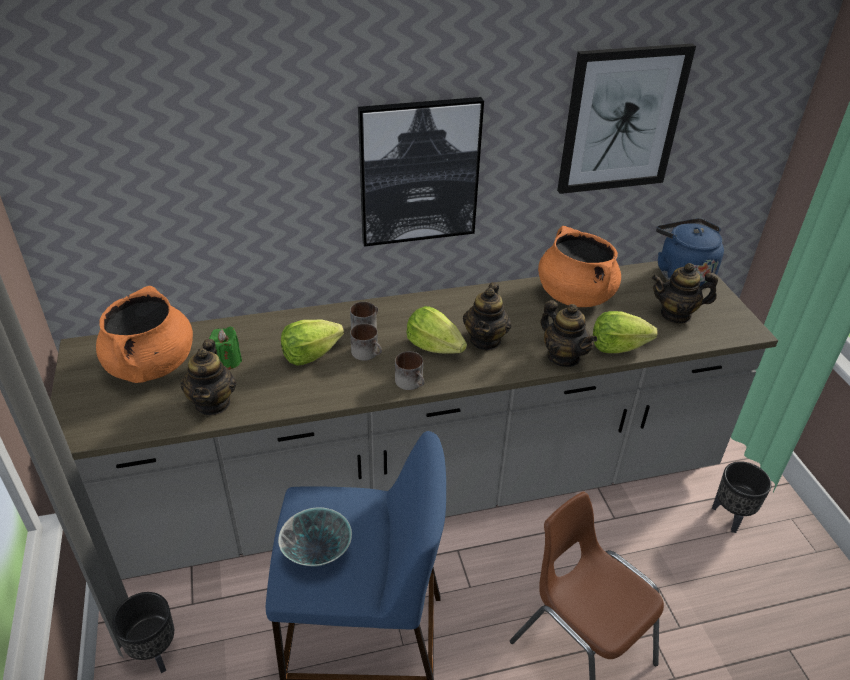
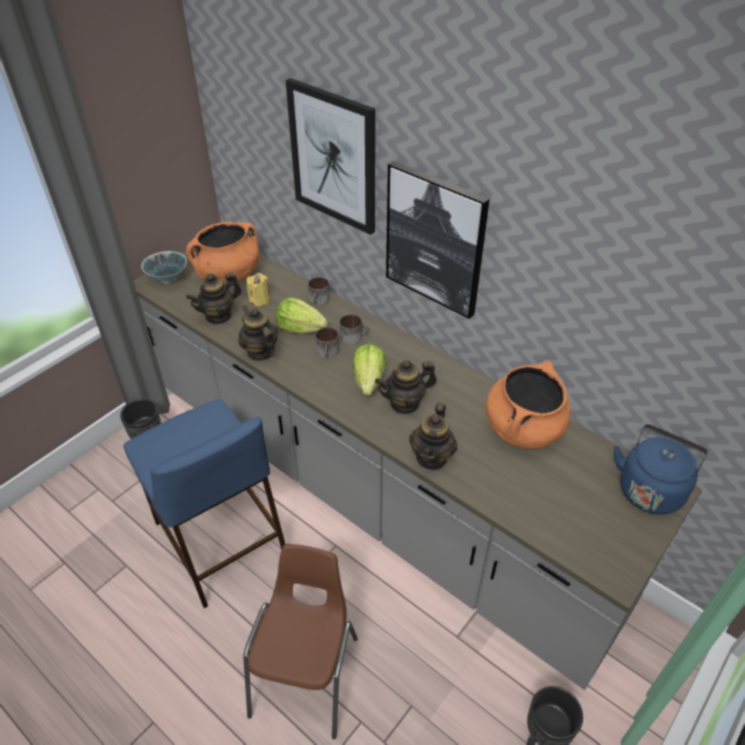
camera: 55 degrees right, 5 degrees up
(227, 361) = (259, 299): green candle -> yellow candle
(318, 554) = (172, 441): bowl -> bowl (168, 279)
(412, 382) = (319, 389): mug -> mug (319, 301)
(617, 346) = (482, 486): lettuce -> none
(621, 120) = (627, 291): picture -> picture (333, 157)
(676, 314) = (576, 509): teapot -> teapot (260, 352)

